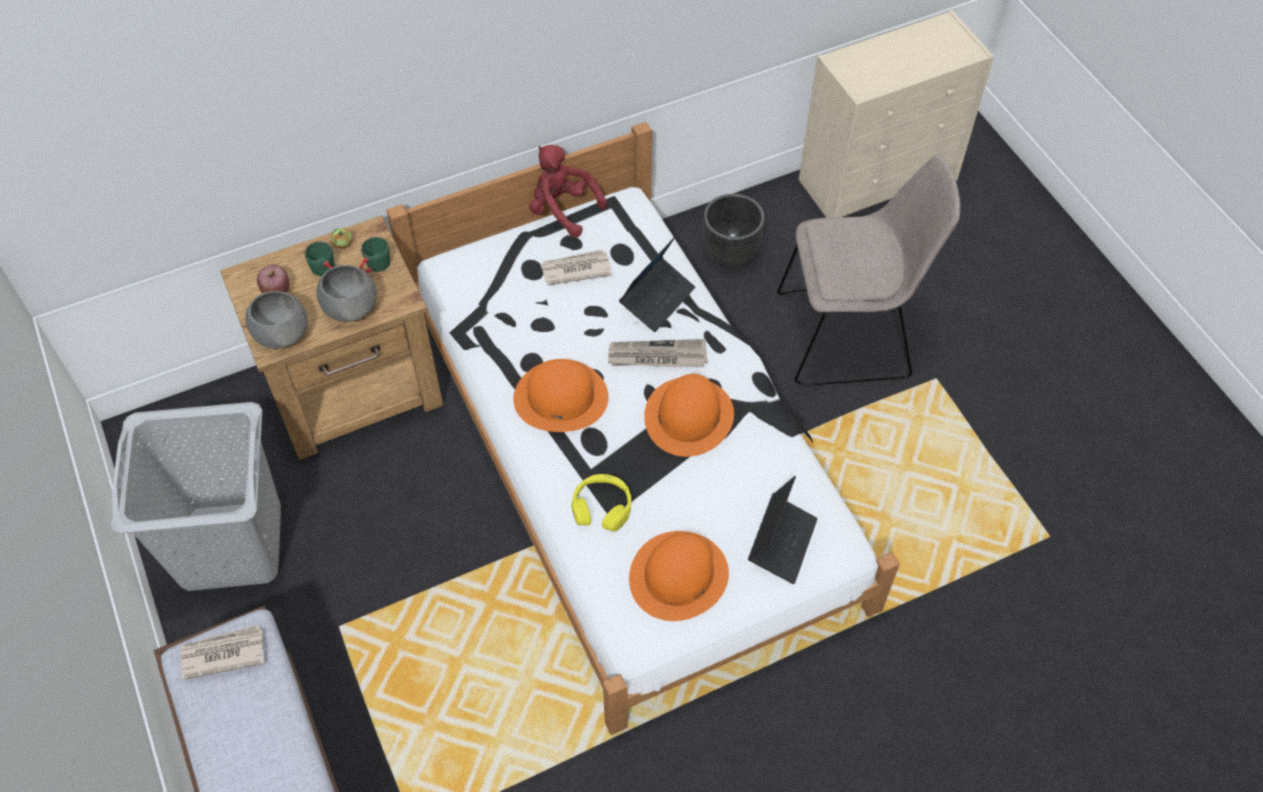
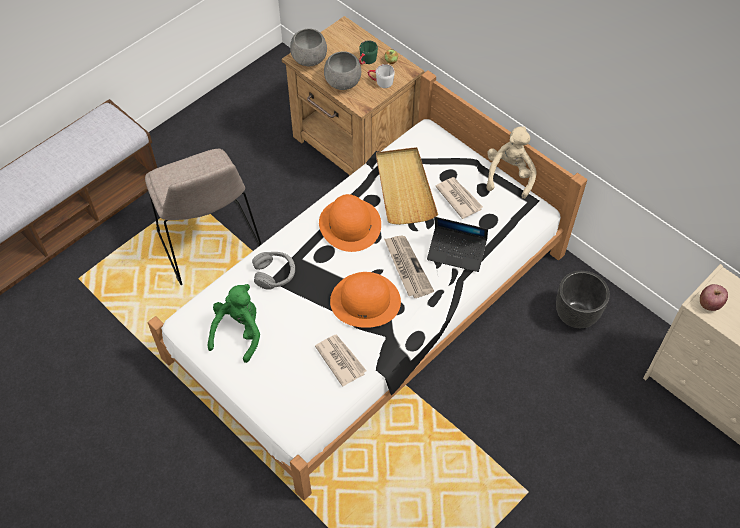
camera: 70 degrees right, 0 degrees up
(222, 653) = (111, 125): newspaper -> newspaper (340, 360)
(231, 544) = (226, 129): grey laundry basket -> none
(276, 291) = (340, 45): apple -> apple (709, 304)
(375, 267) = (380, 82): green mug -> white mug
(530, 319) = (404, 187): none -> beige tray
(562, 209) = (509, 175): red plush toy -> beige plush toy
(602, 507) = (274, 274): yellow headphones -> grey headphones
(679, 575) = (239, 332): orange hat -> green plush toy
(782, 542) = (285, 386): laptop -> none
(849, 334) = (541, 417): beige chair -> beige chair (210, 243)

